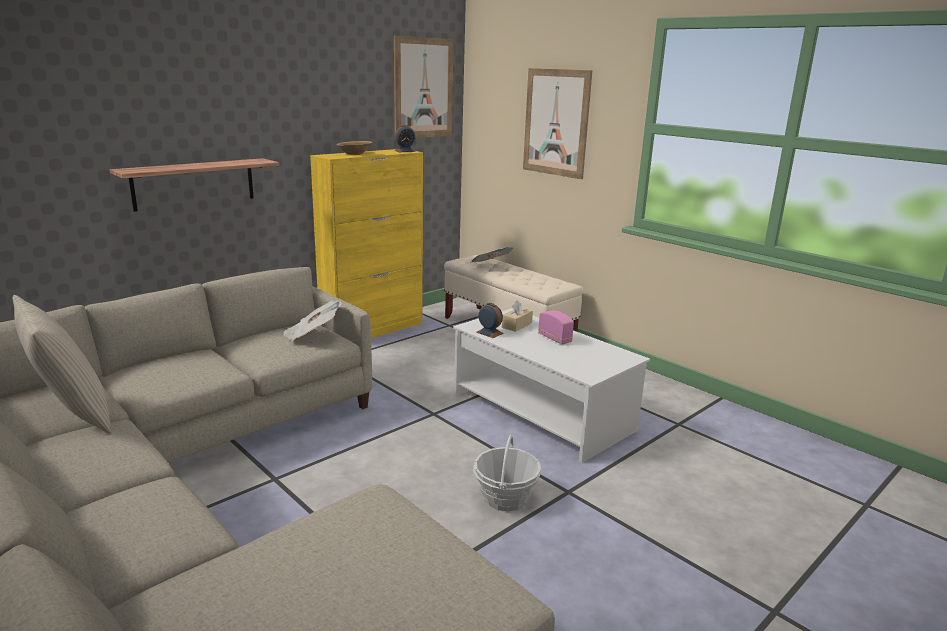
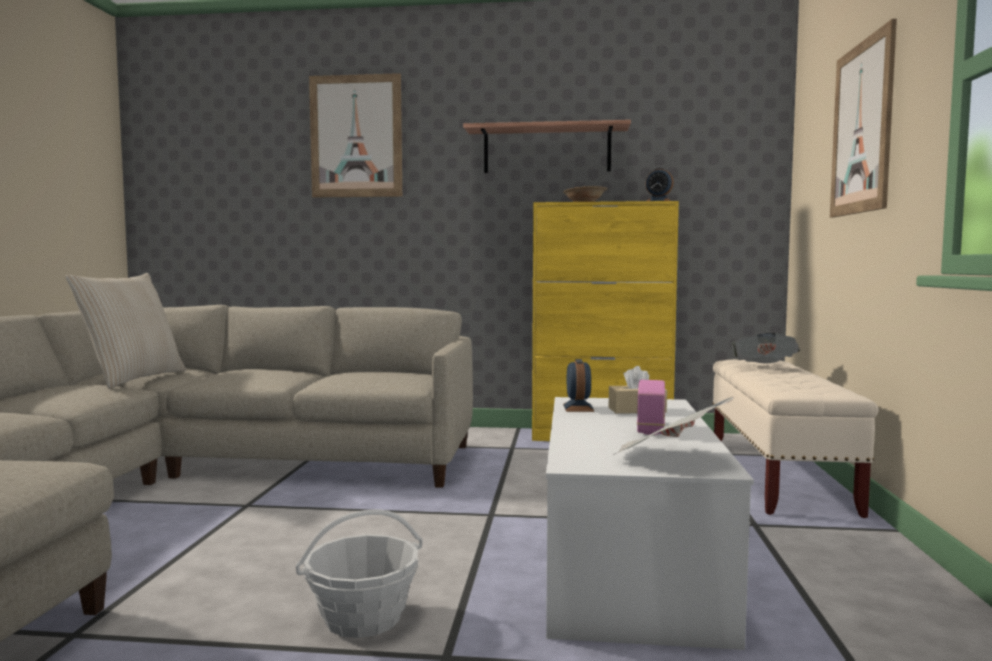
camera: 50 degrees right, 15 degrees down
(194, 184) = (407, 229): shelf -> shelf (547, 150)
(312, 335) = (401, 377): newspaper -> newspaper (668, 459)
(423, 88) = (717, 129): picture -> picture (356, 136)

